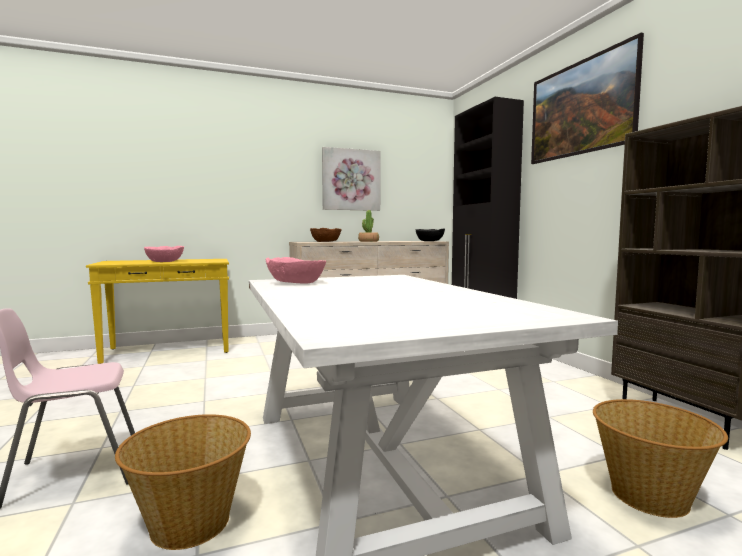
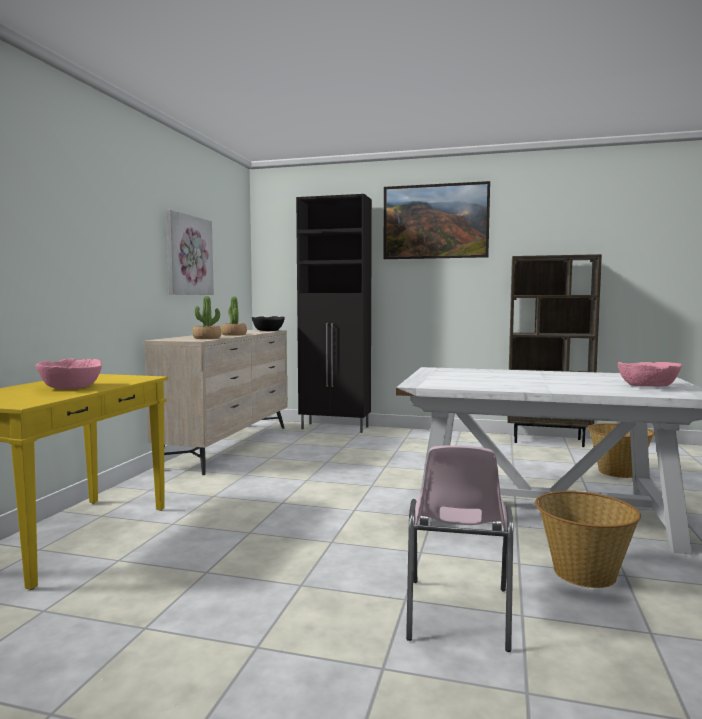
camera: 55 degrees left, 0 degrees up
(296, 283) = (450, 383): pink bowl -> pink bowl (647, 386)
(325, 241) = (207, 338): brown bowl -> potted plant

